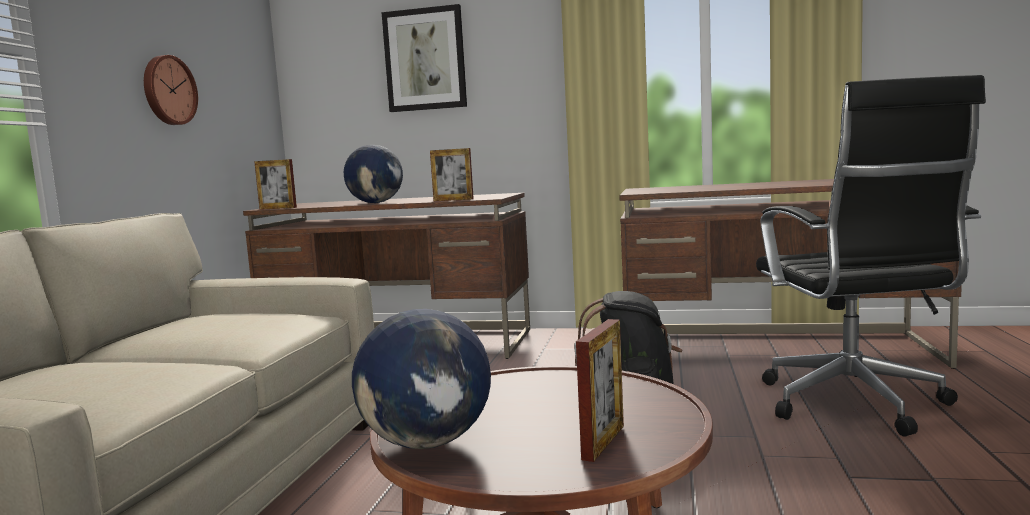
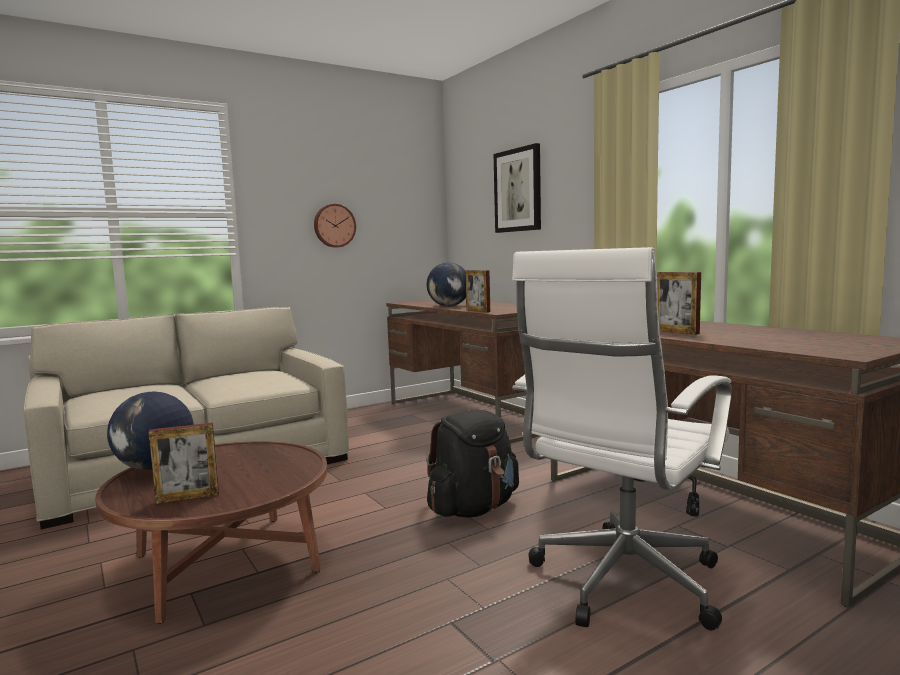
camera: 45 degrees right, 0 degrees up
(278, 208) = (402, 303): picture frame -> picture frame (676, 332)
(856, 405) = (621, 585): black office chair -> white office chair

